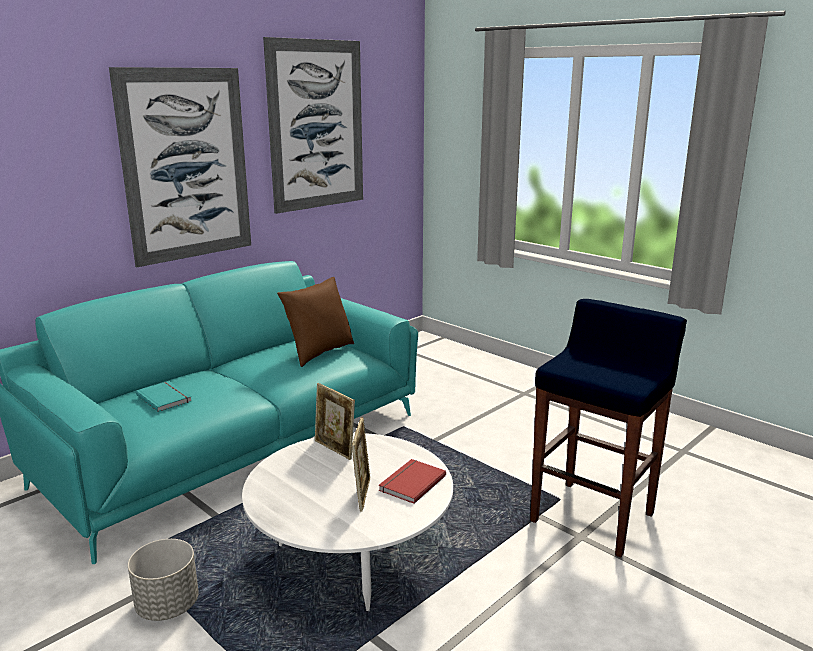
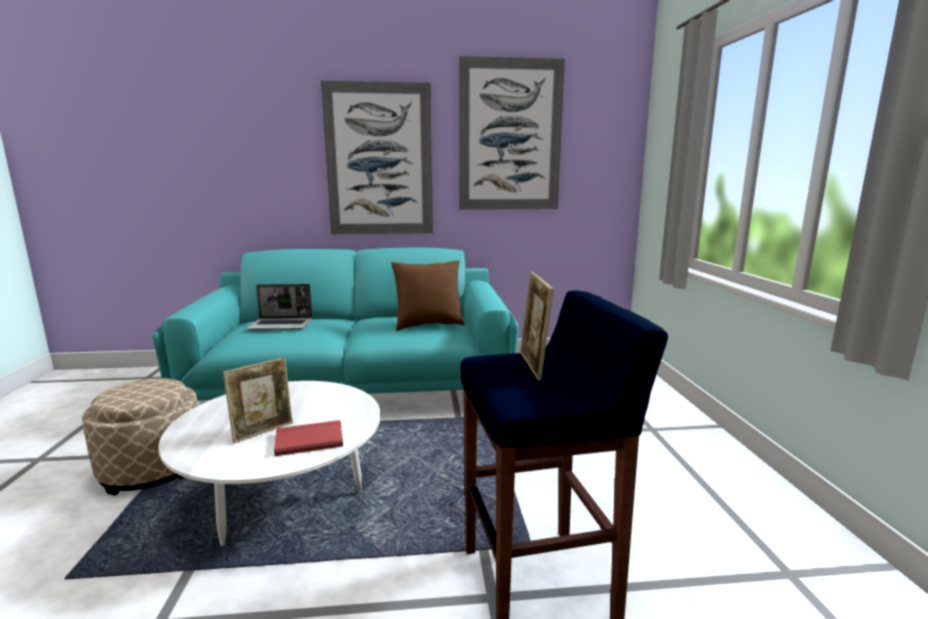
camera: 40 degrees right, 5 degrees down
(165, 397) = (282, 325): turquoise book -> laptop
(168, 606) = (153, 469): grey planter -> beige ottoman
(335, 449) = (318, 393): picture frame -> picture frame (533, 366)

